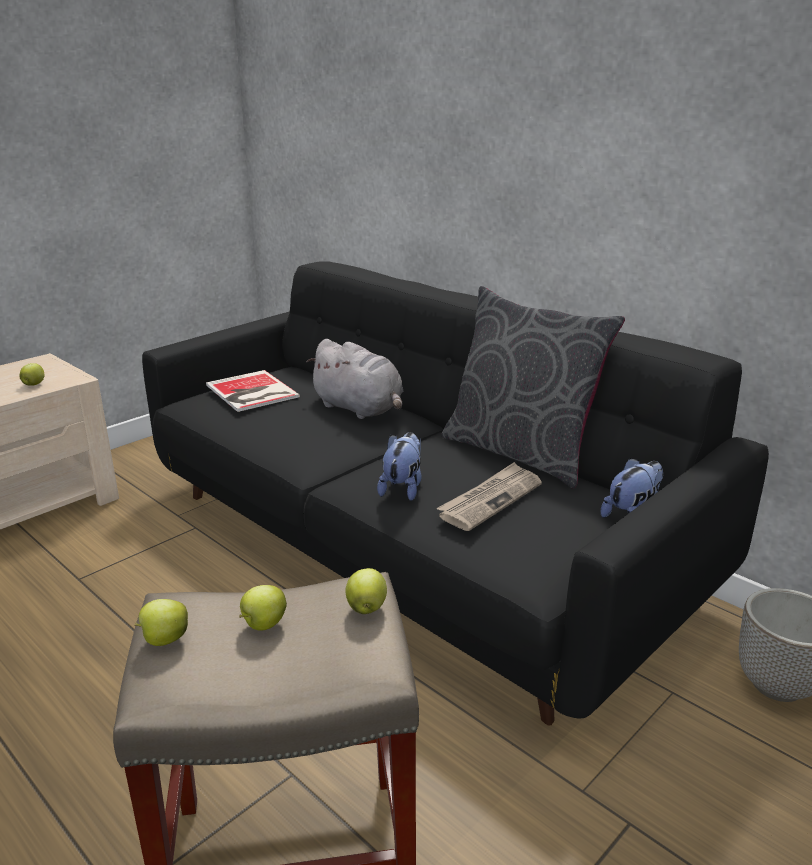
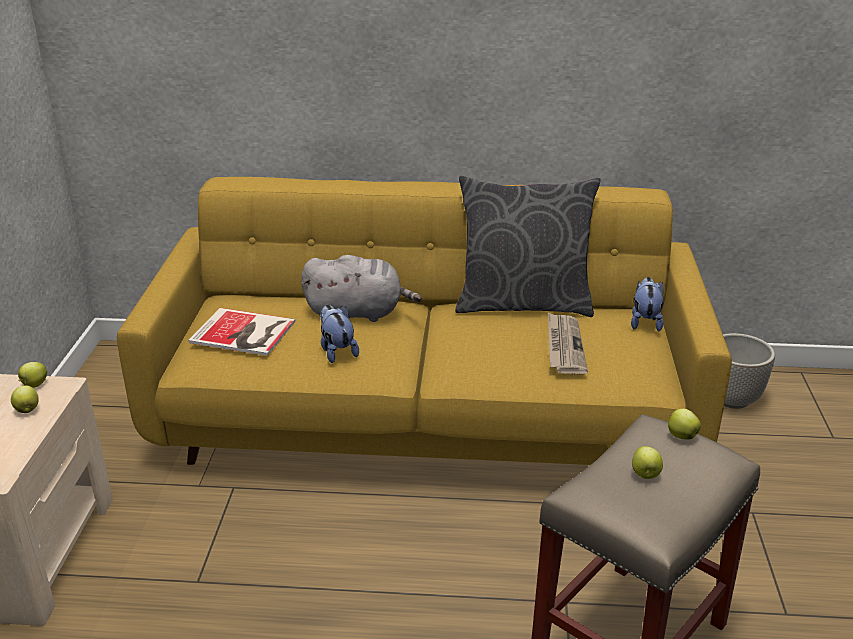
camera: 40 degrees left, 5 degrees up
(164, 640) = (622, 510): apple -> apple (34, 385)
(402, 488) = (494, 363): plush toy -> plush toy (337, 351)
(408, 546) = (427, 418): black sofa -> yellow sofa

